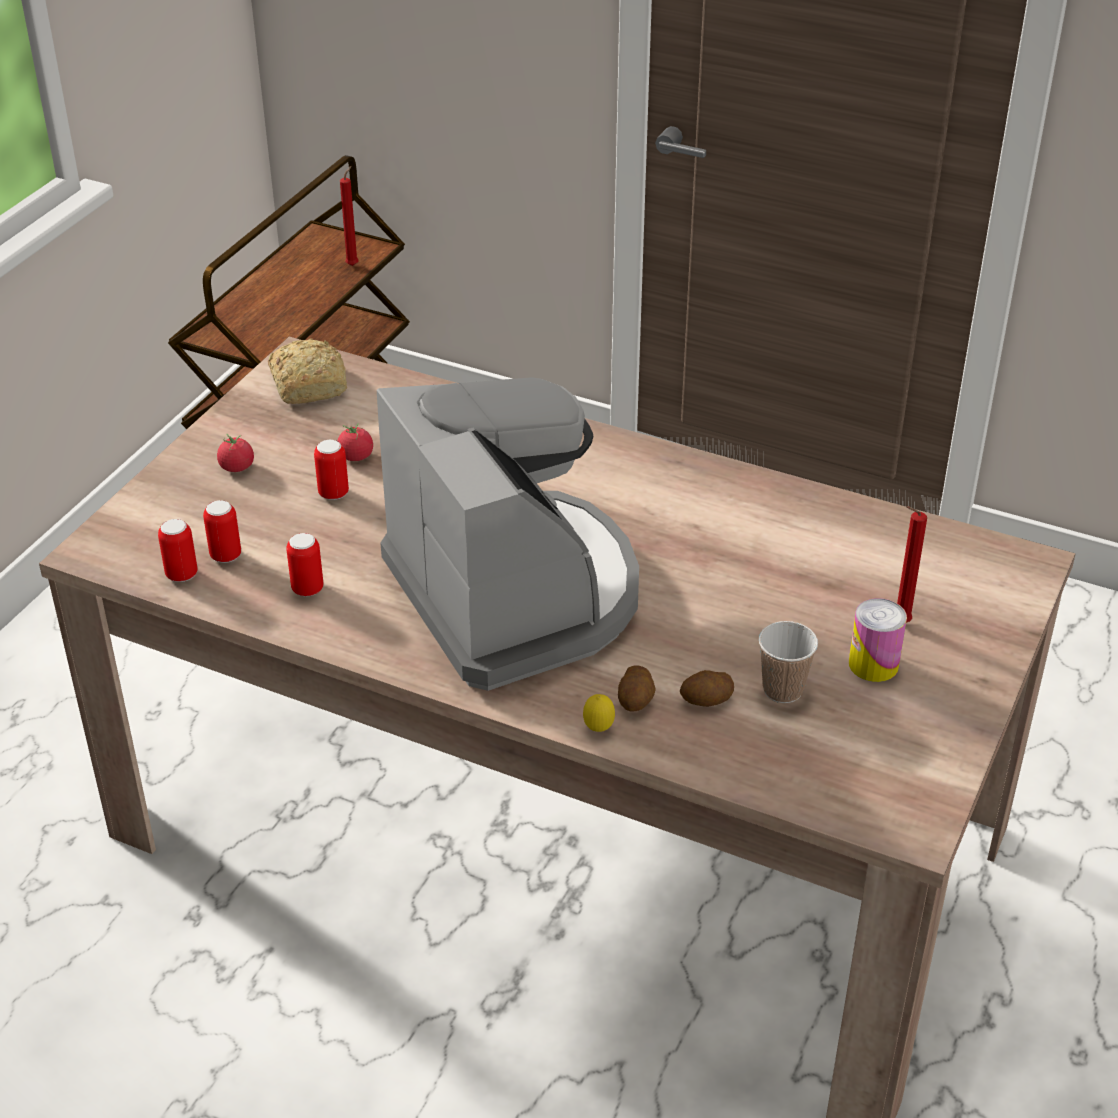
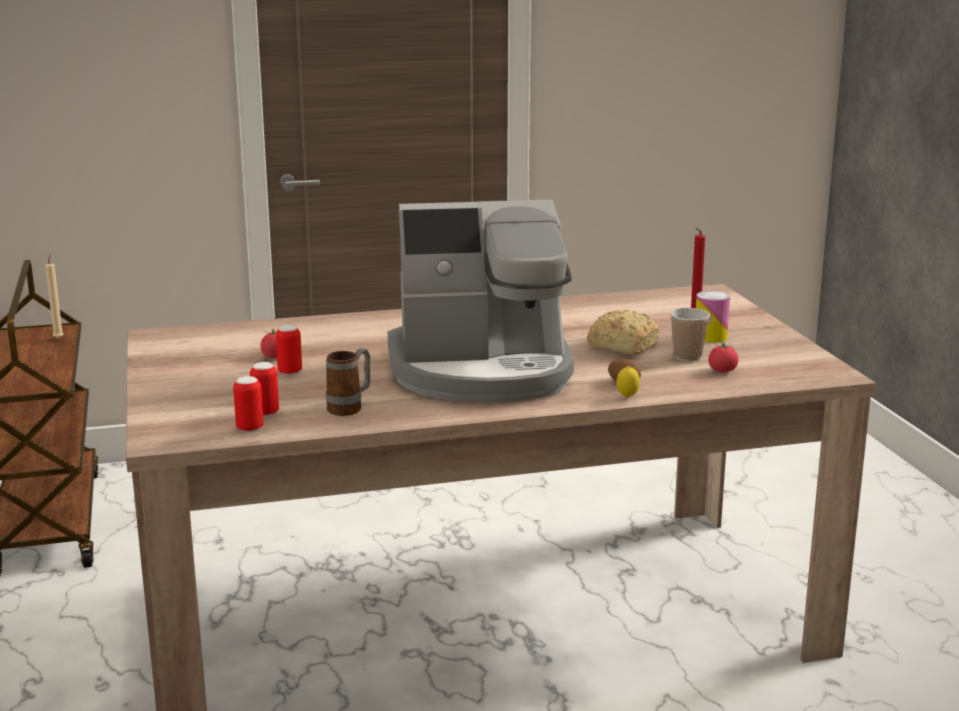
camera: 40 degrees left, 20 degrees down
(237, 467) = (199, 382): tomato -> tomato (722, 371)
(307, 589) = (350, 408): can -> mug
(310, 384) = (183, 341): bread -> bread (621, 346)
(353, 265) = (59, 338): red candle -> beige candle
(516, 593) = (482, 371): coffee machine -> coffee machine turned 150 degrees clockwise
(707, 701) = (659, 371): potato -> none

